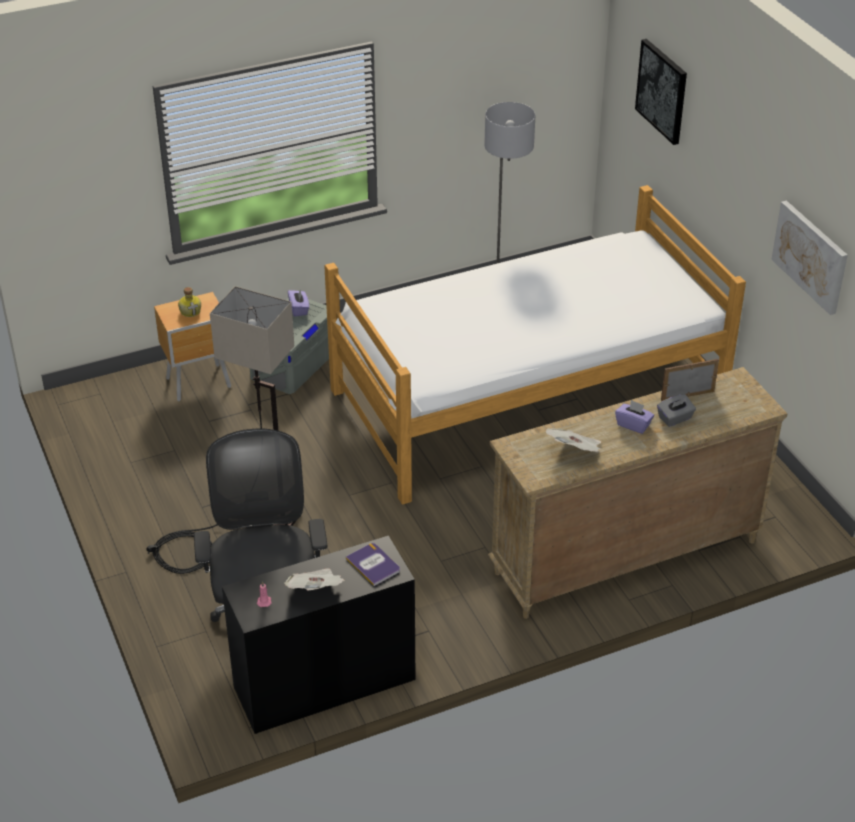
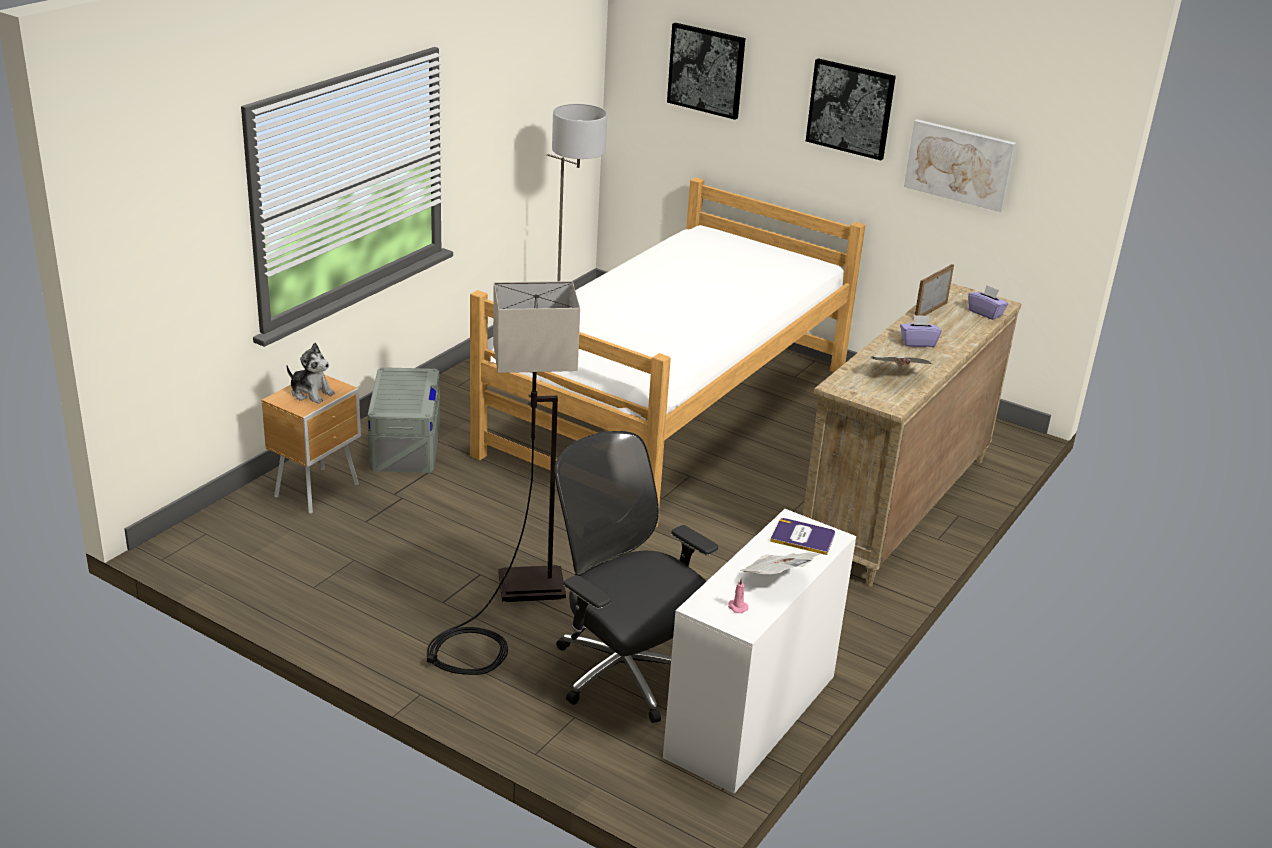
camera: 35 degrees left, 10 degrees down
(191, 311) = (311, 393): bottle -> plush toy
(299, 309) = (401, 378): purple tissue box -> purple tissue box (985, 313)
(324, 684) = (752, 716): black desk -> white desk
(675, 418) = (944, 329): grey tissue box -> none
(746, 169) = (850, 108): none -> picture

